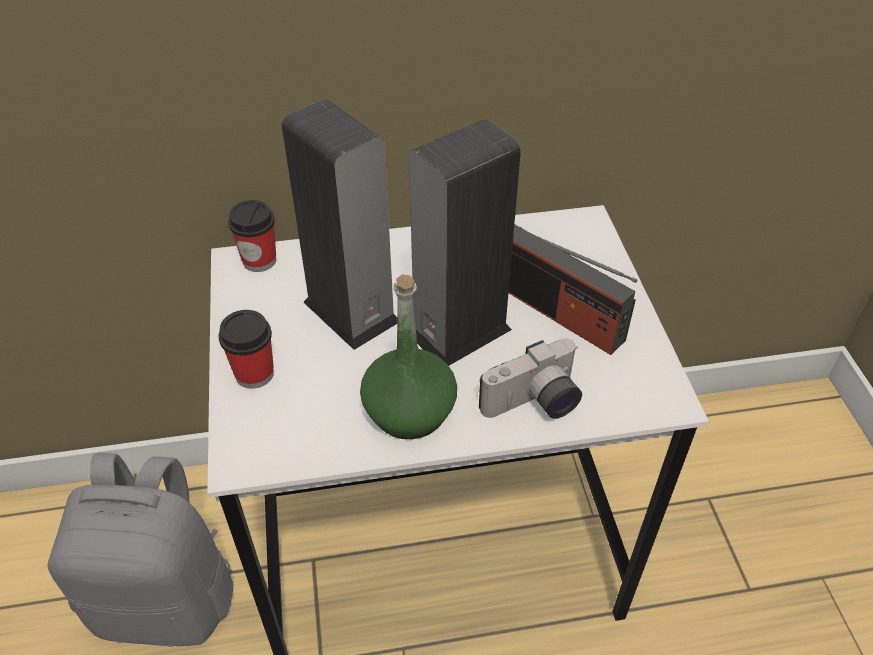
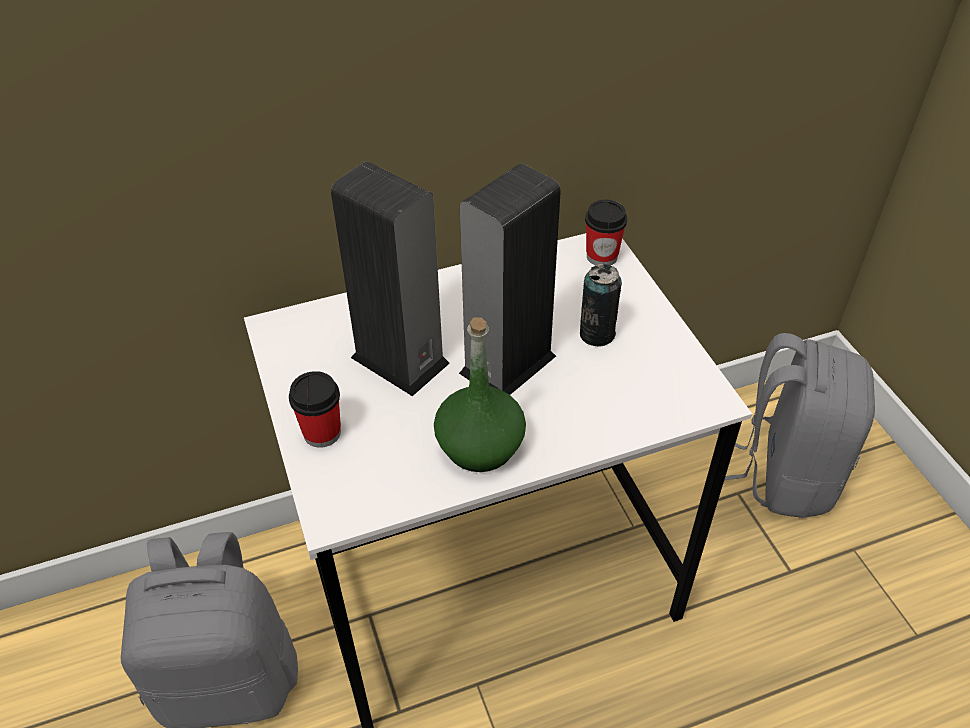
camera: 10 degrees left, 0 degrees up
(259, 260) = (296, 323): cup -> cup (602, 256)
(534, 404) = (594, 422): camera -> none
(559, 313) = (597, 334): radio -> can
(762, 485) = (784, 473): none -> grey backpack

